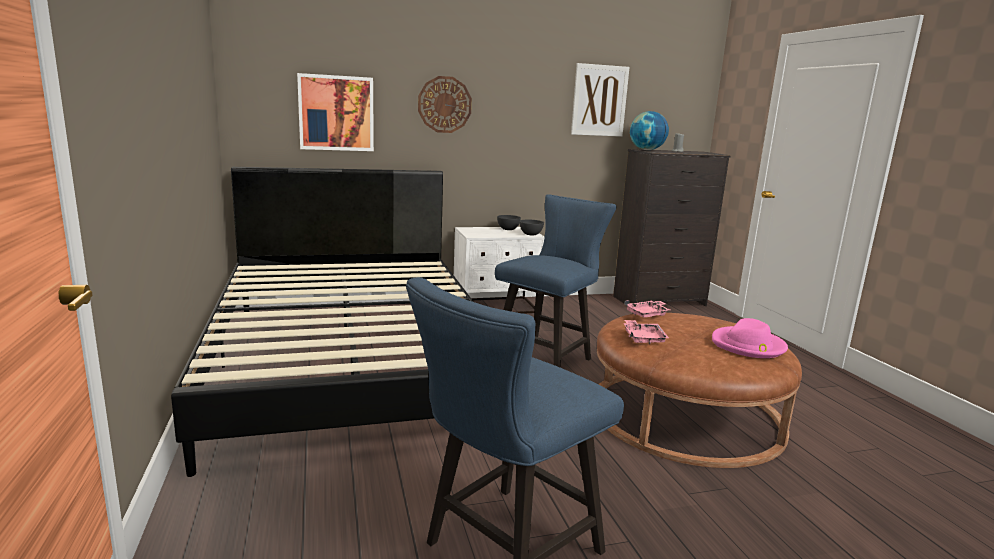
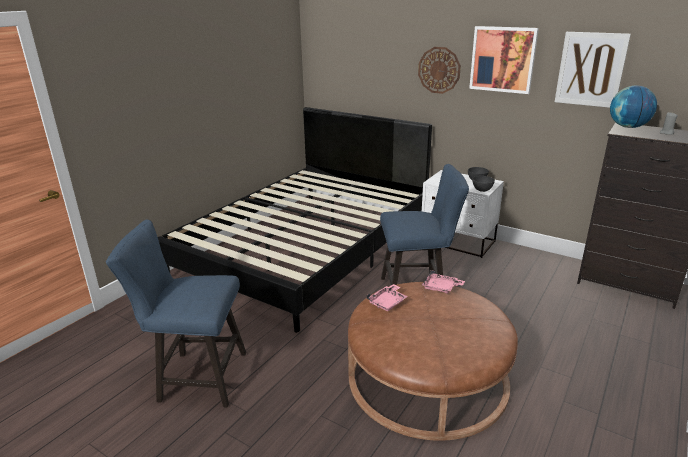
camera: 50 degrees right, 10 degrees up
(336, 113) = (364, 74): picture -> picture (502, 59)
(748, 346) = (448, 344): pink hat -> none

